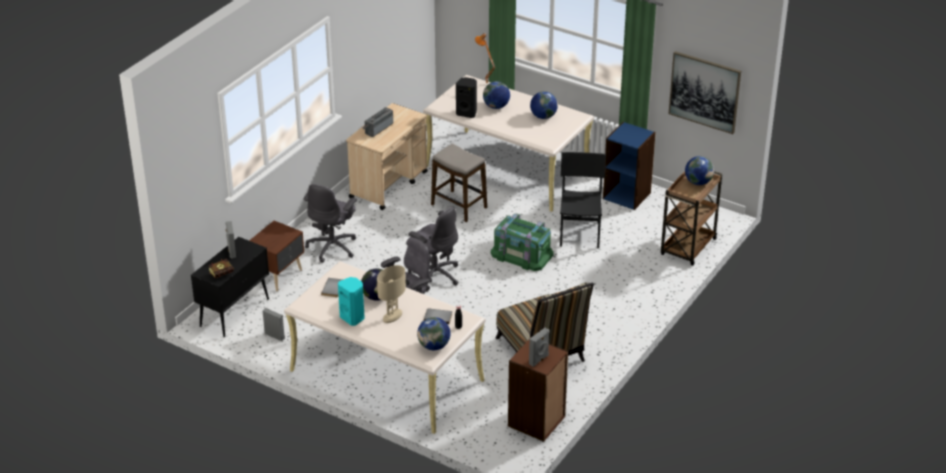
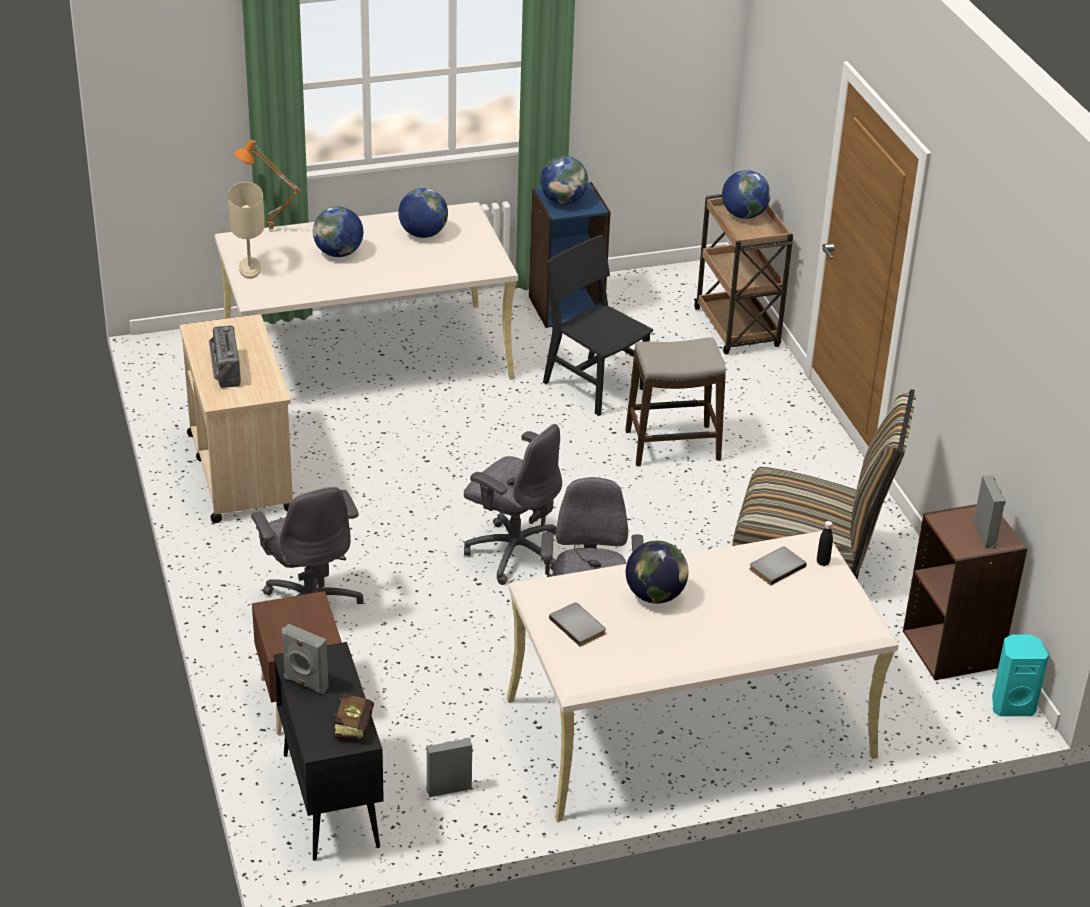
camera: 50 degrees left, 0 degrees up
(353, 318) = (679, 646): turquoise speaker -> turquoise speaker (1012, 705)
(392, 316) = (722, 607): beige table lamp -> beige table lamp (249, 268)
(434, 275) = (513, 552): grey office chair -> grey office chair turned 45 degrees clockwise
(434, 346) = (843, 608): globe -> globe (563, 201)
(459, 206) = (387, 443): stool -> stool (673, 446)
(467, 113) = (315, 282): black speaker -> none
(521, 254) = (572, 455): green storage box -> none
(704, 92) = (656, 81): picture -> none

